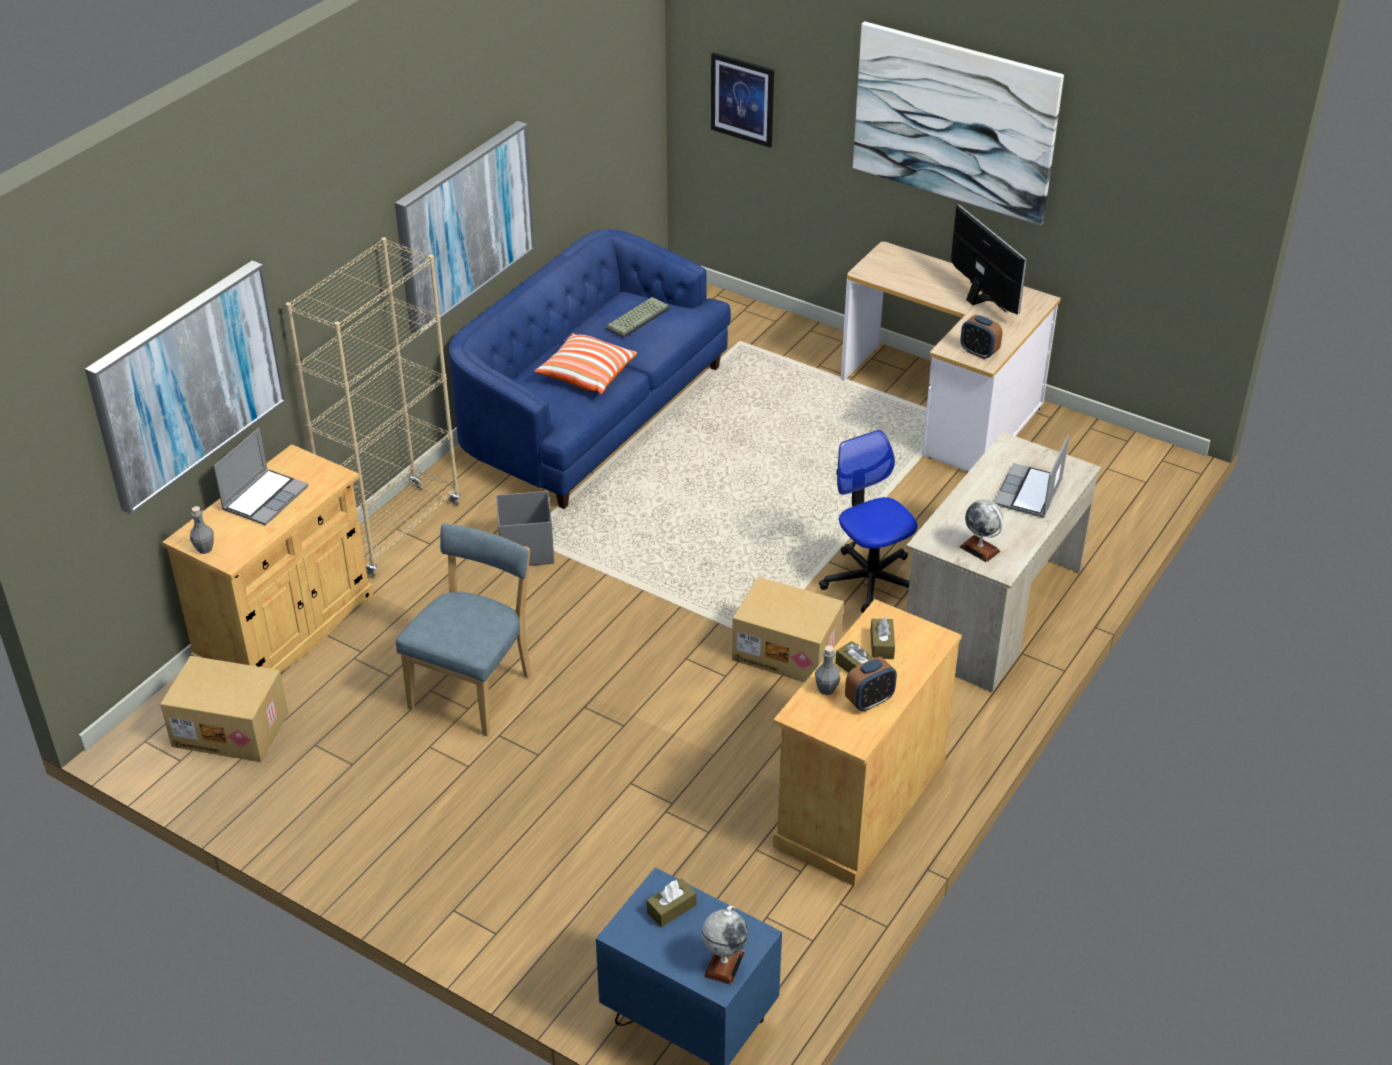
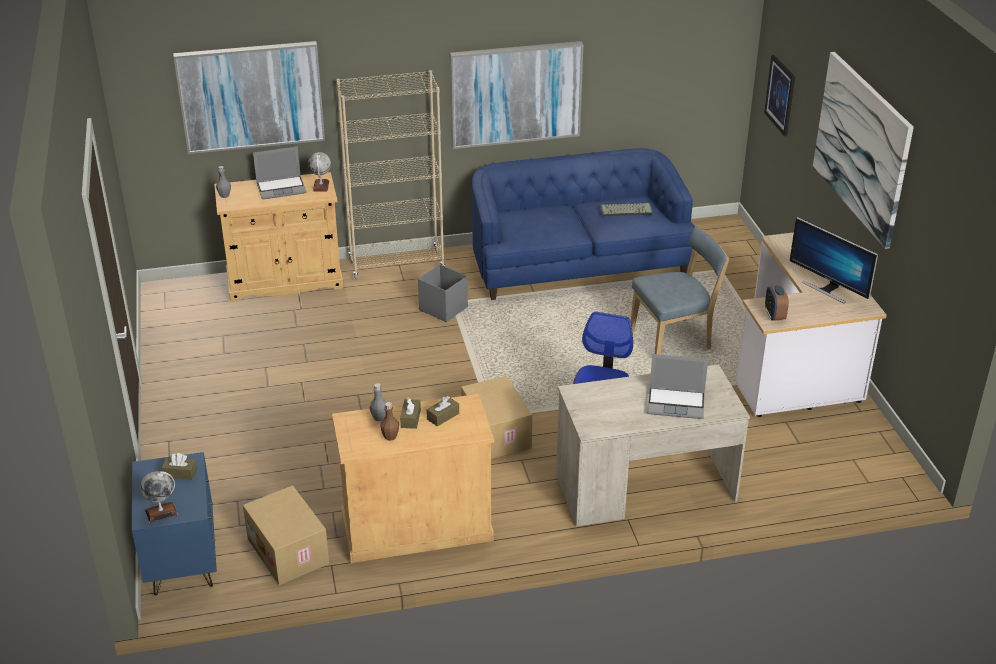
camera: 45 degrees right, 5 degrees down
(232, 728) = (202, 308): cardboard box -> cardboard box (289, 551)
(475, 688) = (323, 355): blue chair -> blue chair (674, 339)
(586, 375) = (553, 224): pillow -> none
(869, 701) = (390, 436): alarm clock -> brown bottle
(980, 549) = (595, 412): globe -> globe (321, 186)
(981, 299) = (828, 289): monitor -> monitor turned 120 degrees clockwise
(1029, 493) = (676, 403): laptop -> laptop turned 150 degrees counterclockwise

